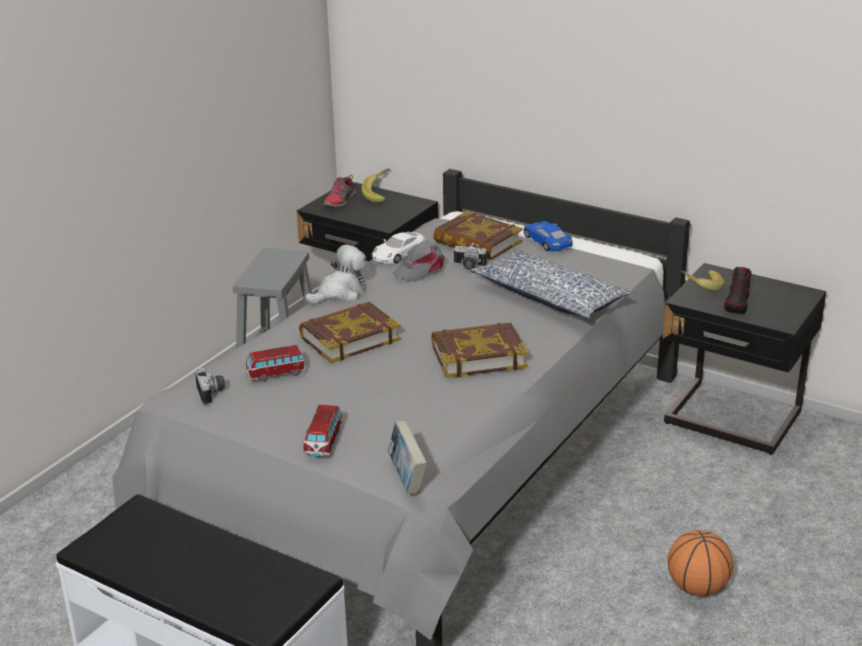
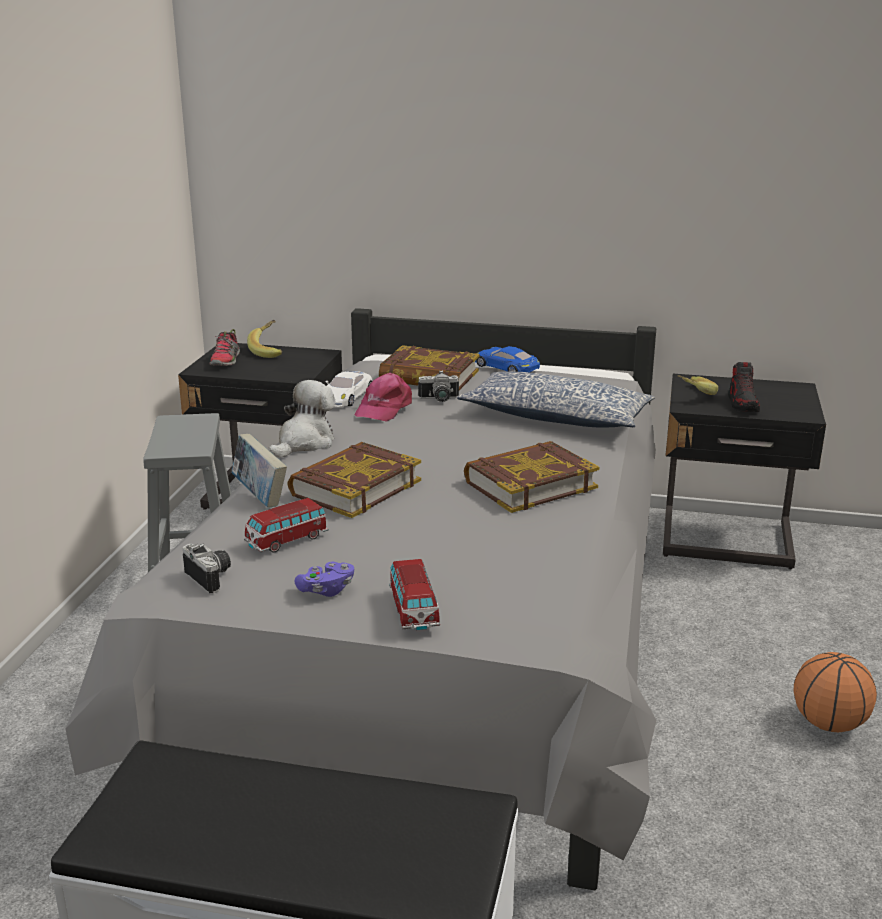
camera: 20 degrees left, 5 degrees down
(278, 416) = (326, 590): none -> purple game controller
(407, 478) = (561, 636): book -> book (260, 496)
(420, 269) = (384, 408): grey cap -> pink cap

